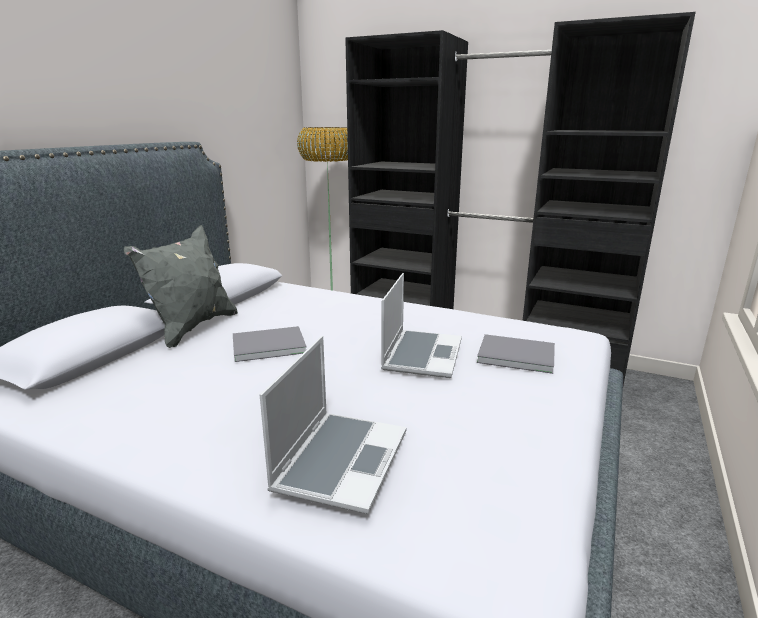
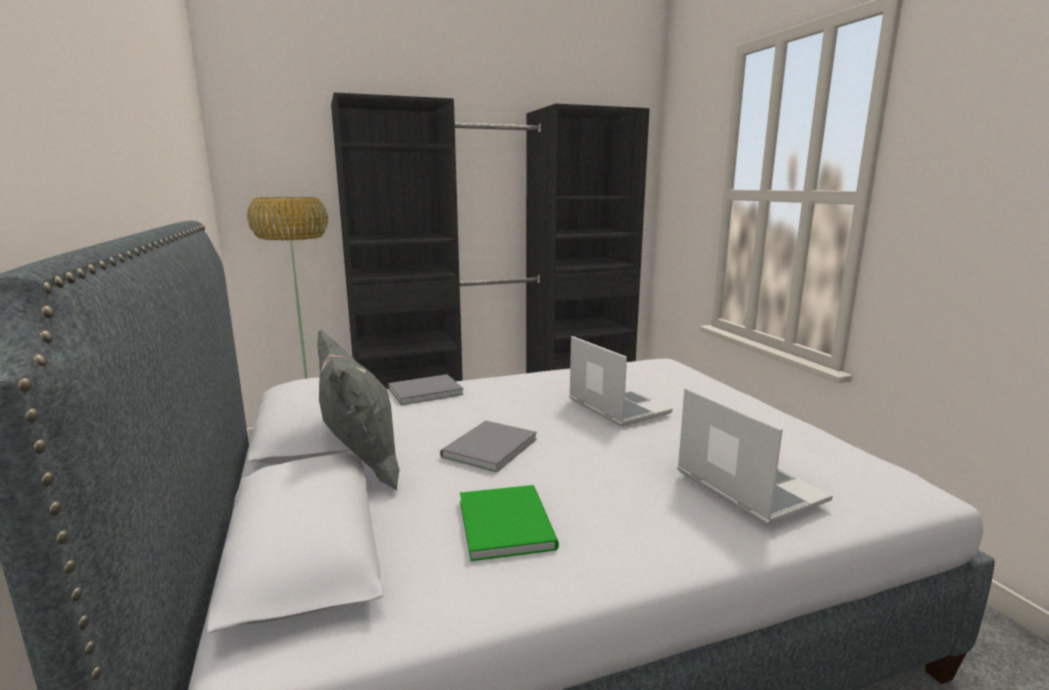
camera: 45 degrees left, 5 degrees down
(169, 392) = (508, 521): none -> green book
(514, 354) = (663, 385): grey book -> grey book (423, 391)

